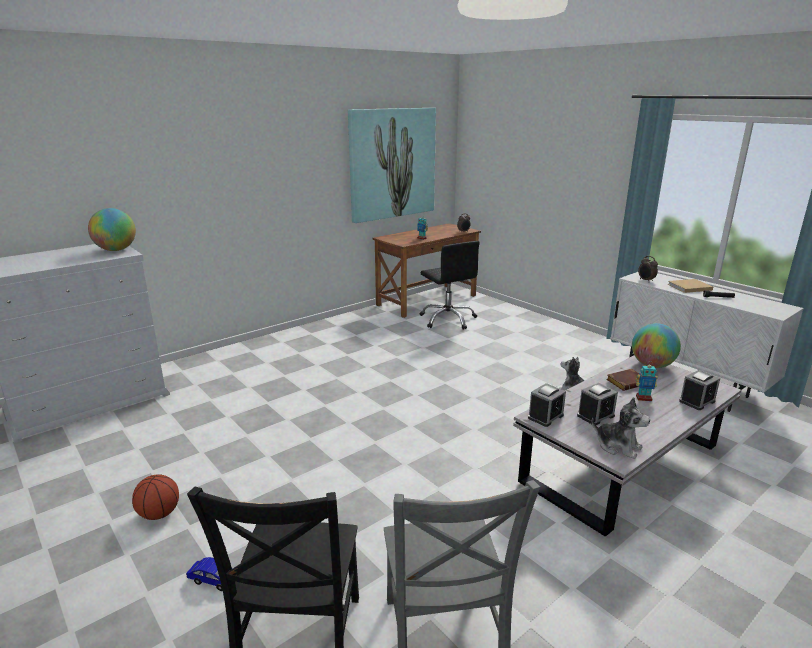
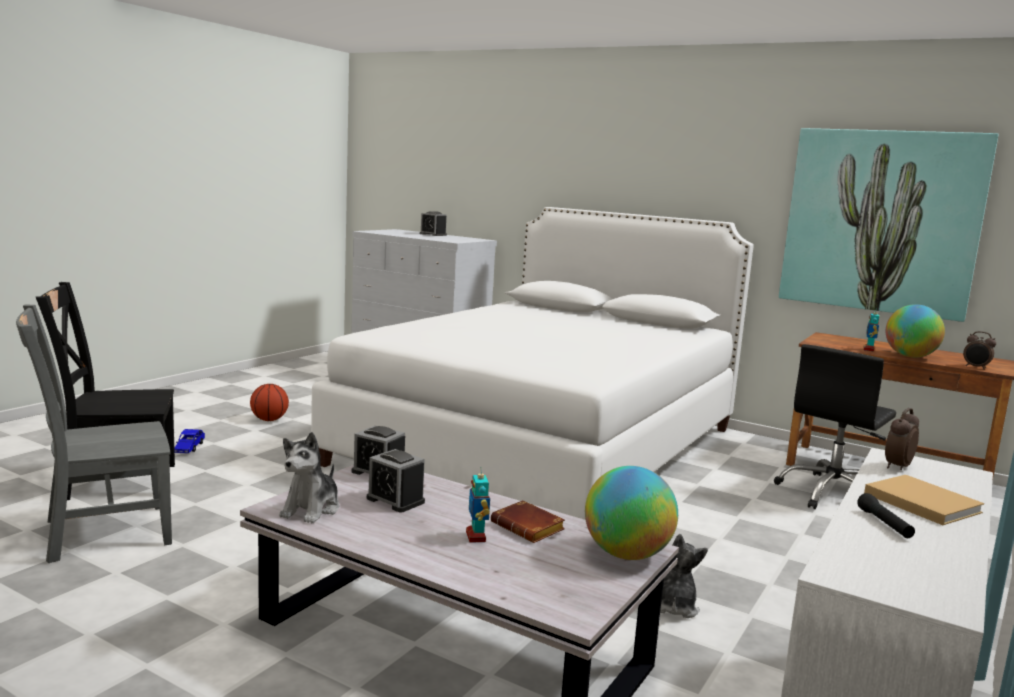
camera: 70 degrees right, 10 degrees down
(116, 250) = (462, 240): globe -> globe (910, 356)
(331, 379) = (544, 445): none -> white bed
(697, 401) = (494, 582): alarm clock -> alarm clock (433, 234)

